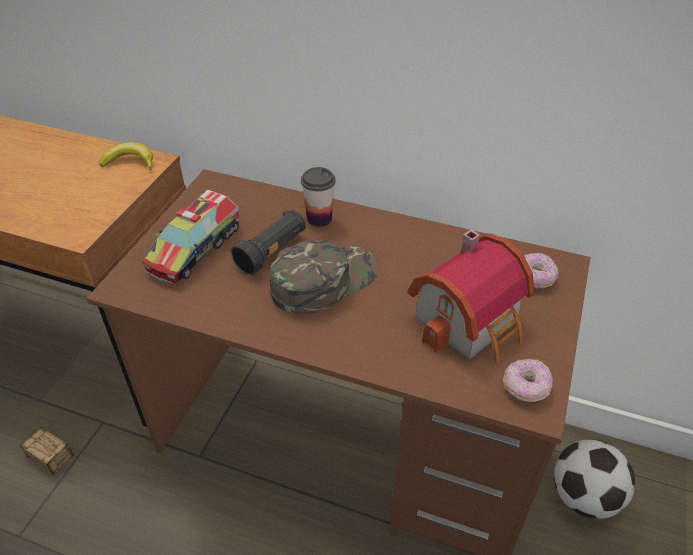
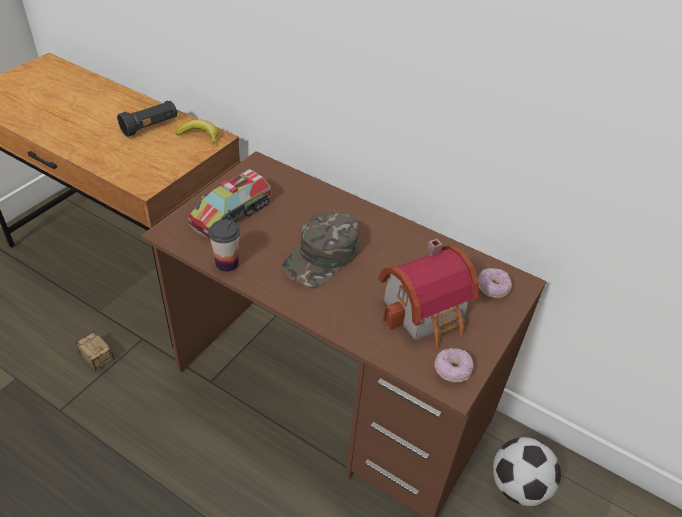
camera: 10 degrees right, 0 degrees up
(272, 252) = (289, 227): black flashlight -> black flashlight (150, 126)
(319, 218) = (334, 208): cup -> cup (227, 263)
(323, 280) = (322, 257): green cap -> green cap turned 150 degrees clockwise

